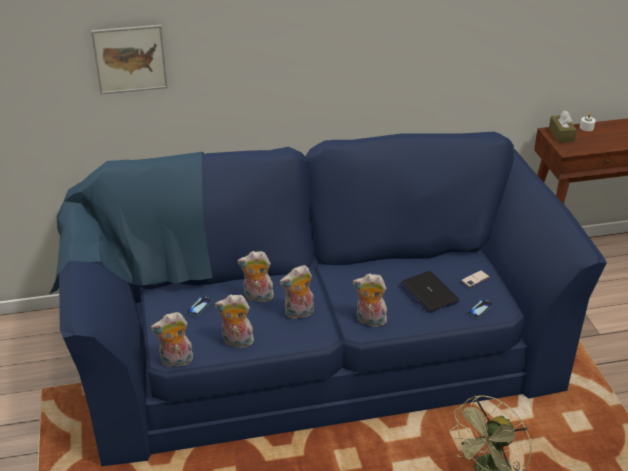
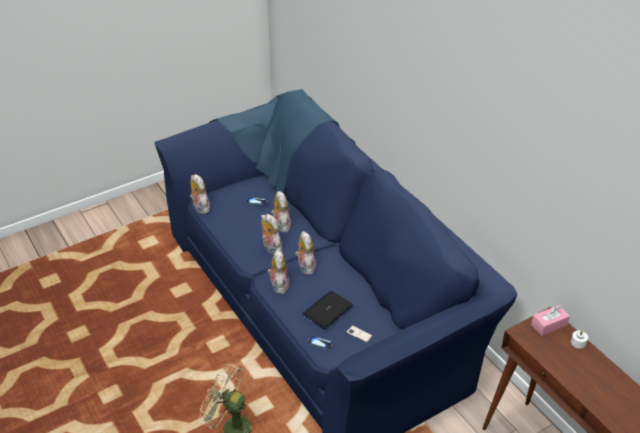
camera: 70 degrees right, 5 degrees up
(130, 59) = (339, 36): picture -> none
(236, 342) = (229, 228): plush toy -> plush toy (305, 266)
(561, 134) = (549, 325): brown tissue box -> pink tissue box

